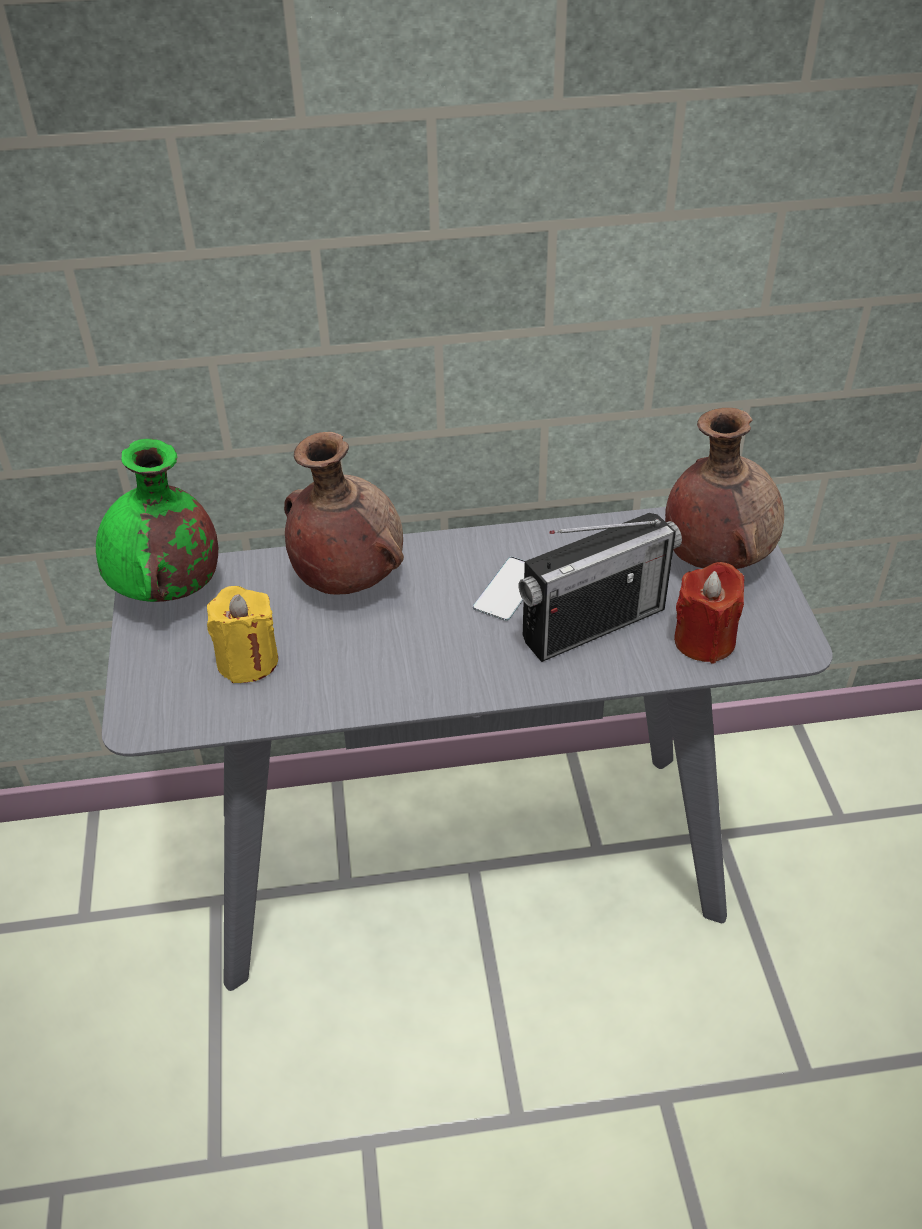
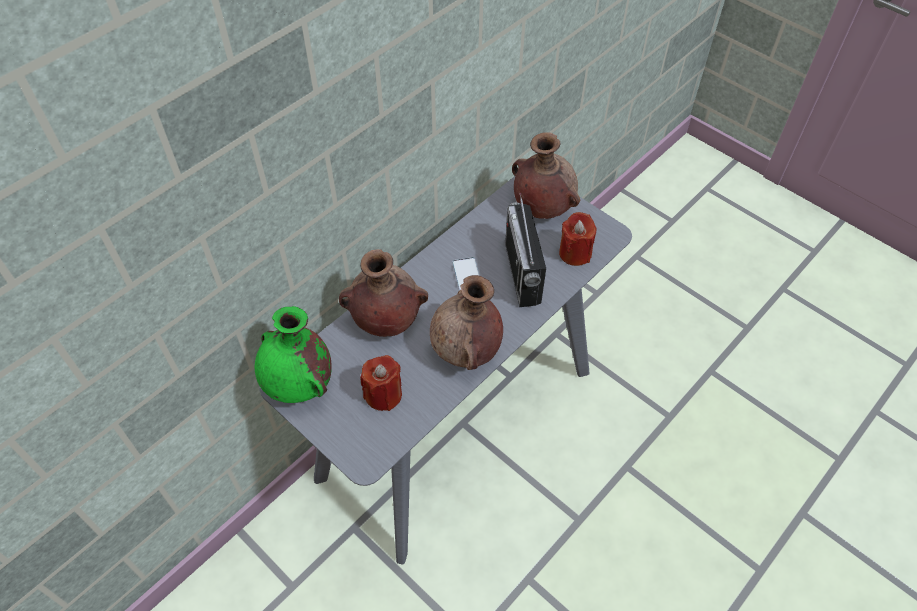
camera: 40 degrees left, 10 degrees up
(248, 661) = (383, 394): yellow candle -> red candle
(408, 674) = (466, 351): none -> brown vase
(593, 624) = (522, 273): radio -> radio turned 150 degrees clockwise

